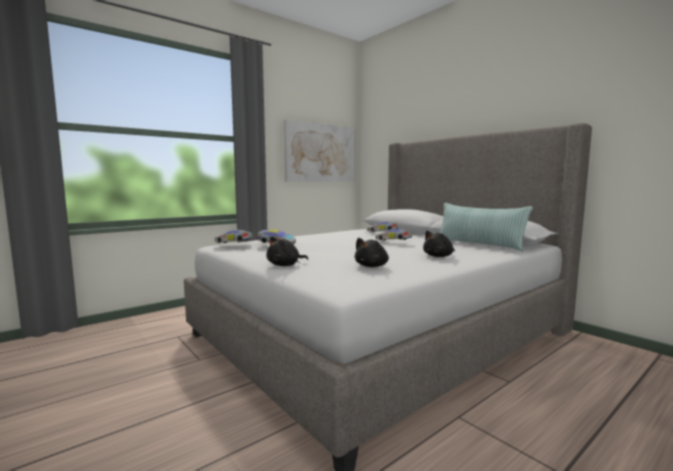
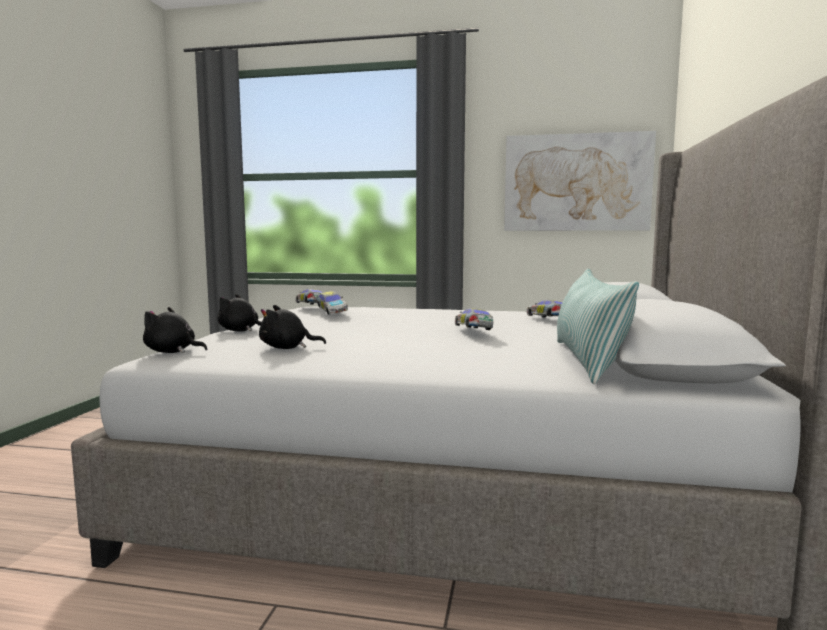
camera: 50 degrees right, 0 degrees up
(439, 256) = (416, 357): black plush toy -> black plush toy (172, 352)

